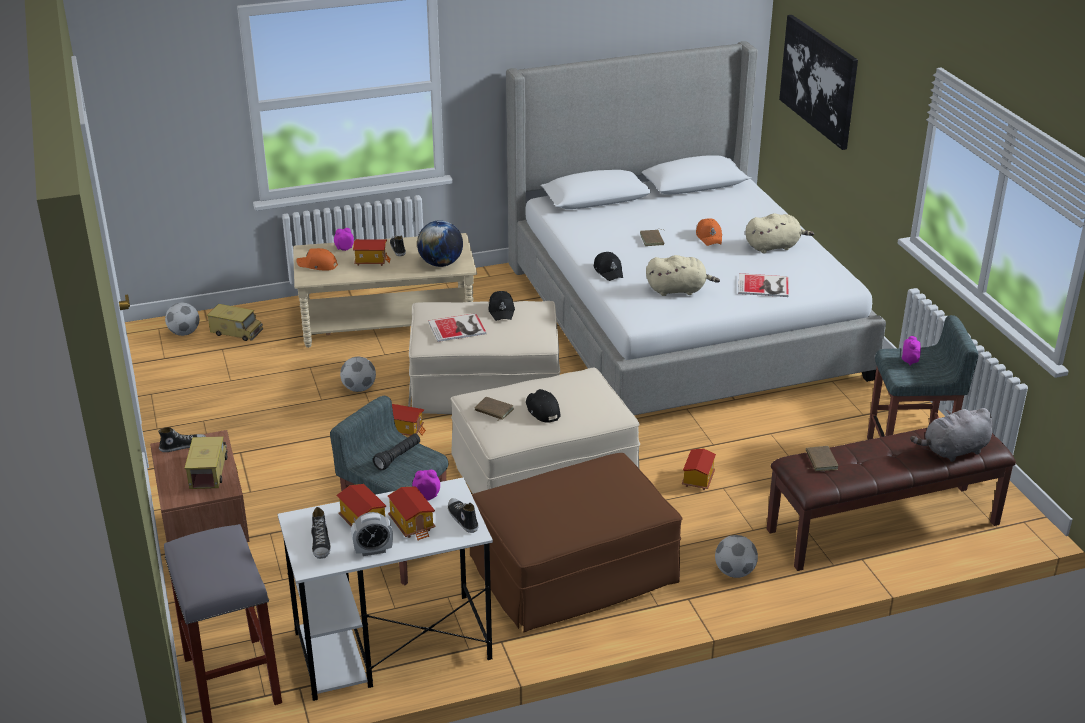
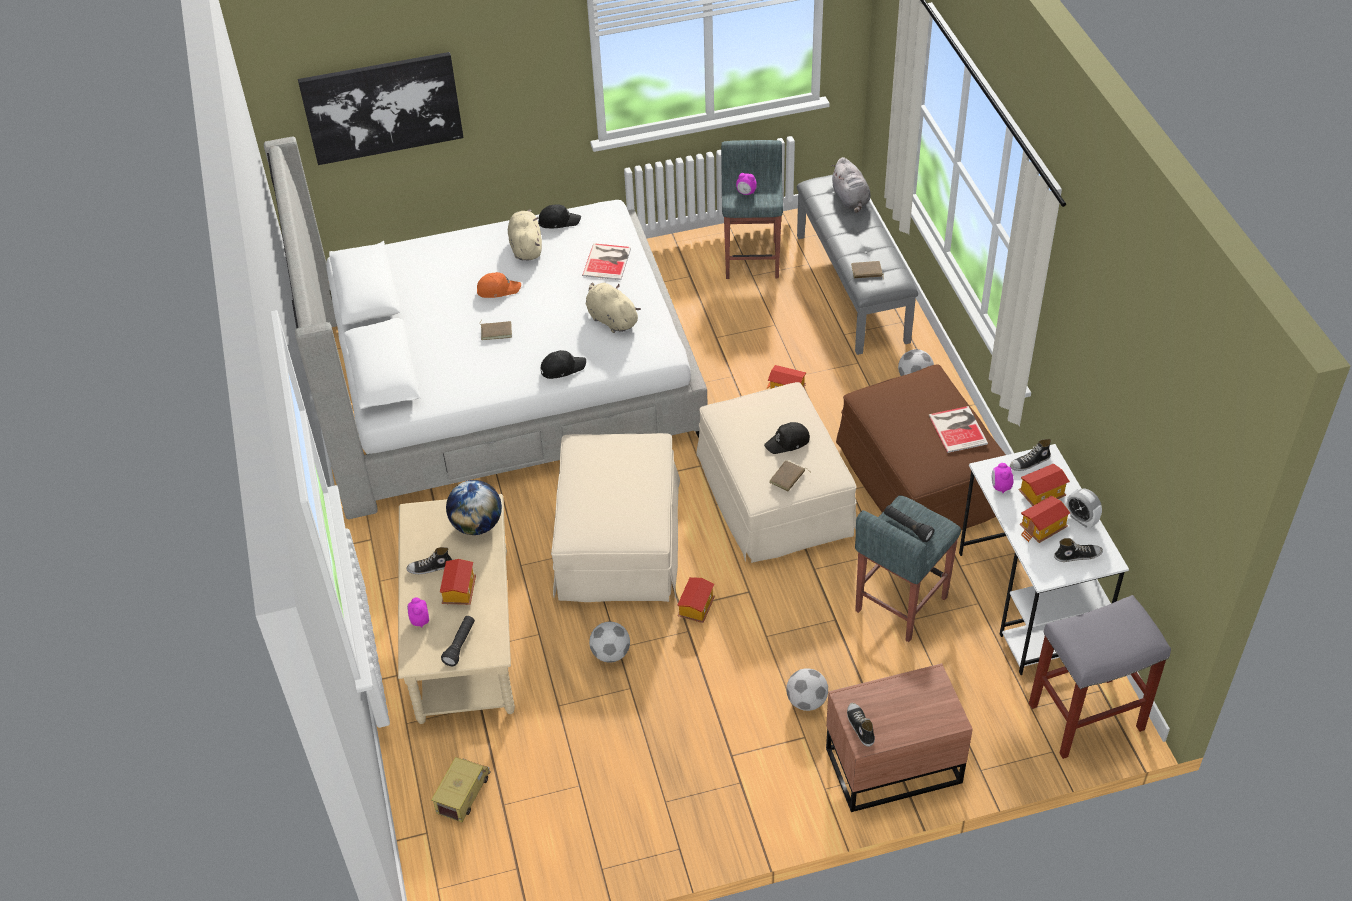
camera: 85 degrees left, 15 degrees up
(184, 333) = (456, 855): football -> football (806, 701)
(208, 472) = (906, 697): toy truck -> none
(317, 265) = (460, 645): orange cap -> black flashlight
(373, 550) = (1081, 519): alarm clock -> alarm clock turned 150 degrees clockwise
(459, 328) = (626, 507): book -> book (958, 428)
(502, 311) = (592, 471): black cap -> black cap (558, 221)
(678, 290) = (611, 319): beige plush toy -> beige plush toy turned 45 degrees counterclockwise
(883, 528) = (853, 288): brown bench -> grey bench

